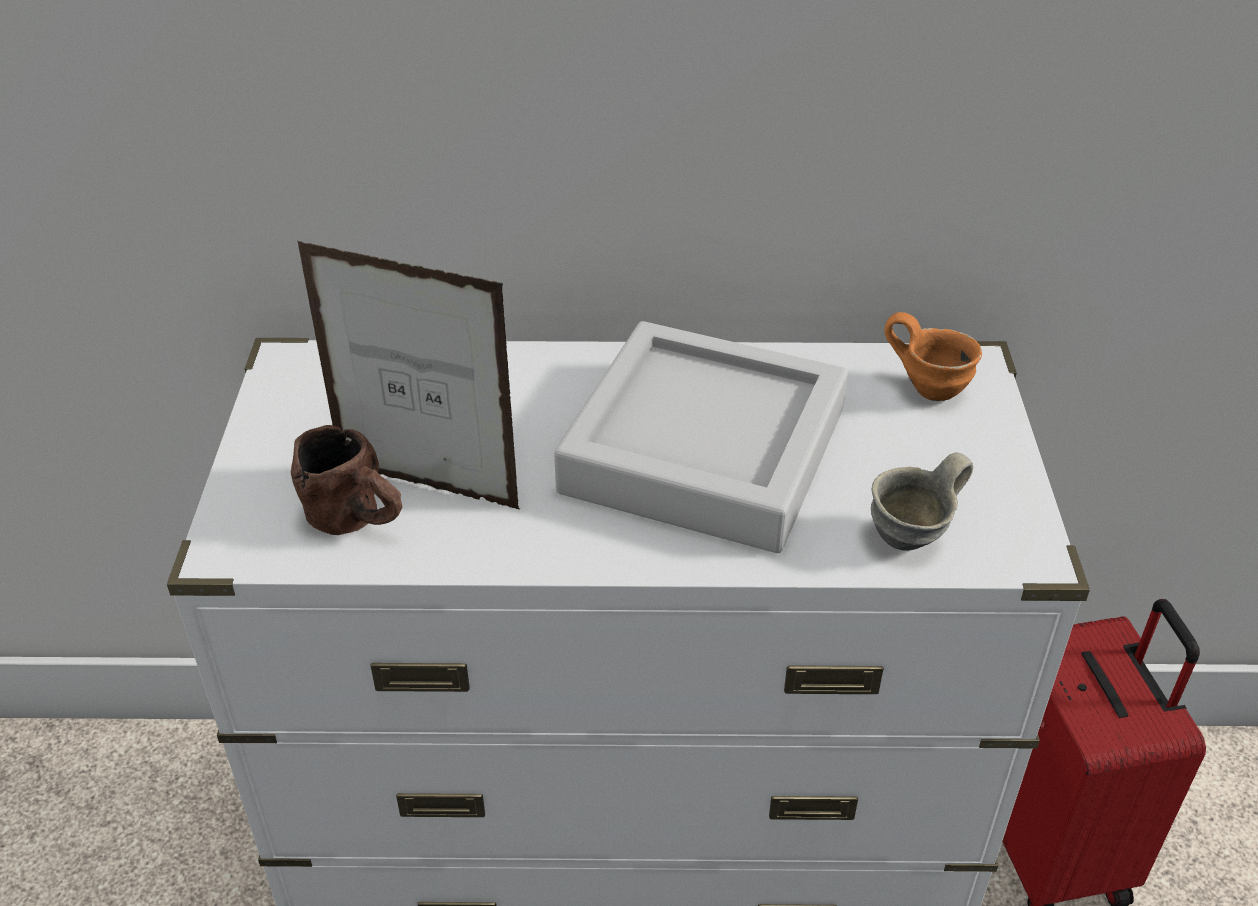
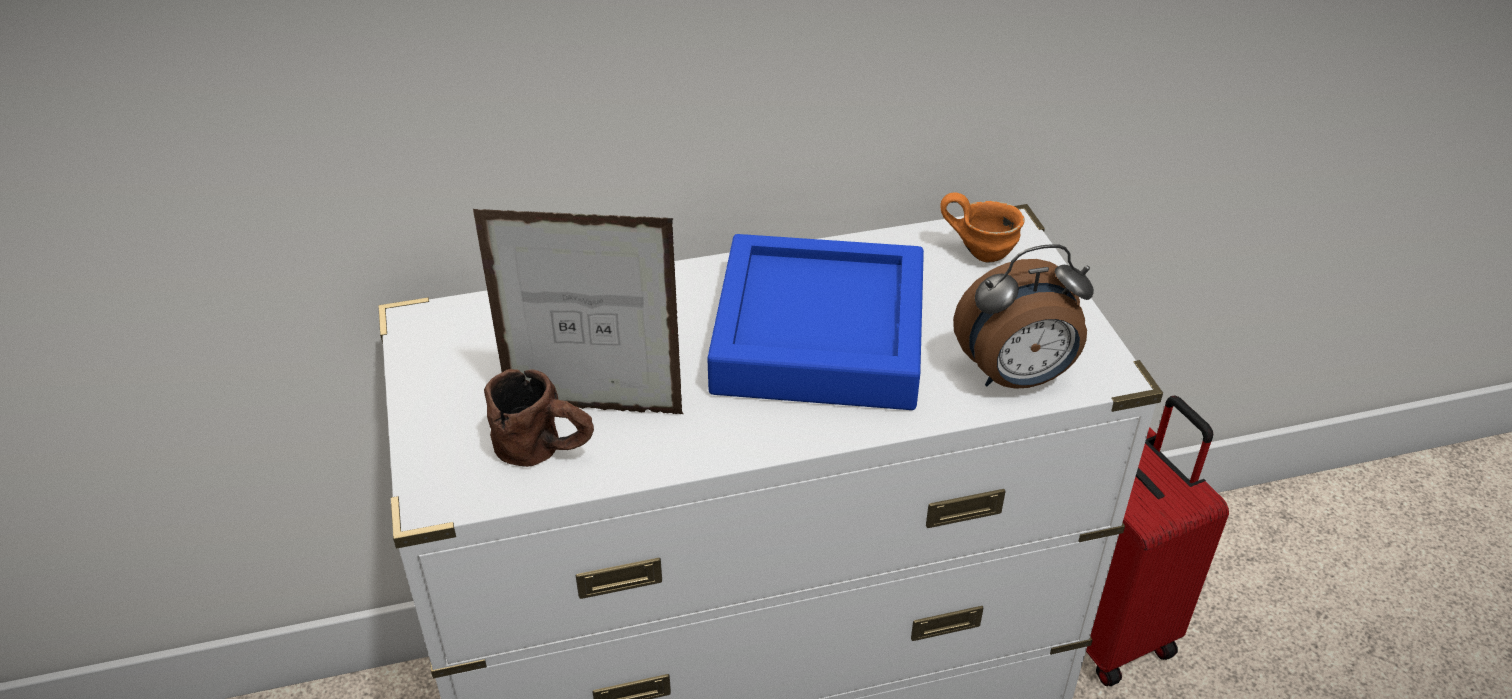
camera: 15 degrees left, 0 degrees up
(704, 451) = (819, 336): grey tray -> blue tray
(915, 539) = (1016, 378): grey mug -> alarm clock

